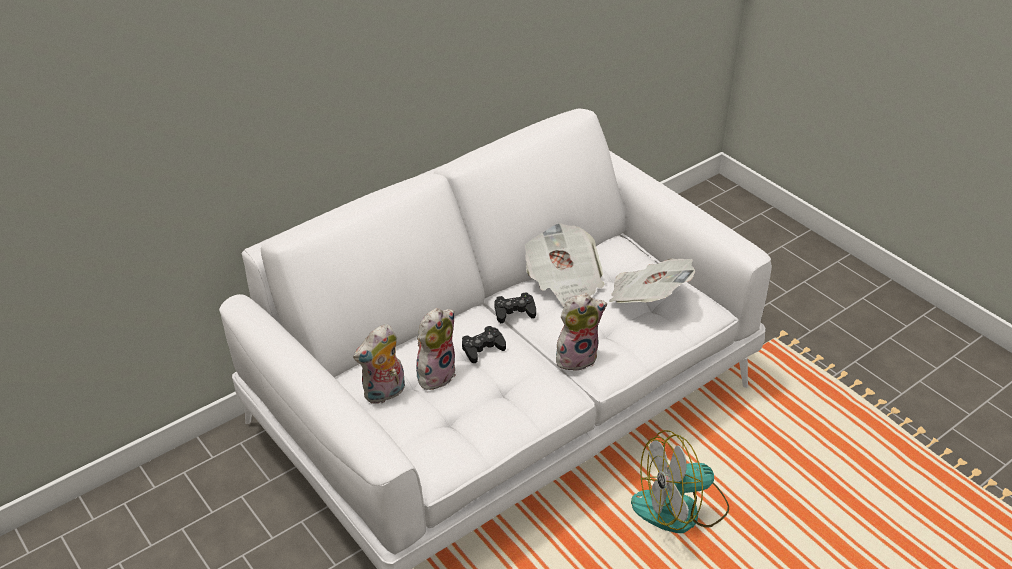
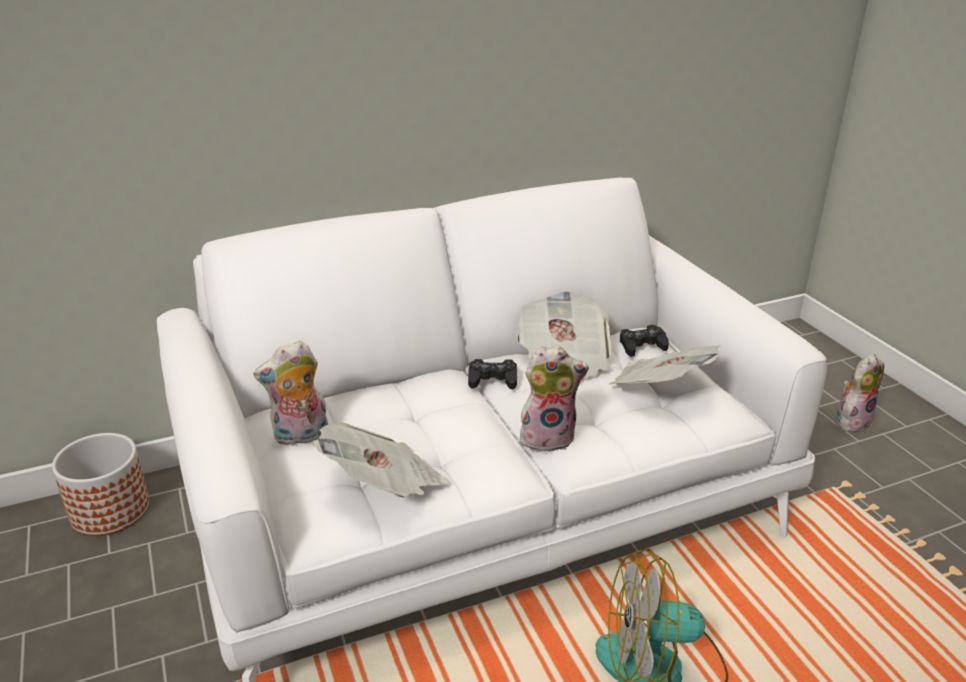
camera: 15 degrees right, 10 degrees down
(190, 475) = (111, 510): none -> planter
(435, 373) = (370, 426): plush toy -> plush toy (852, 421)
(472, 424) = (384, 486): none -> newspaper
(482, 348) = (437, 409): black game controller -> black game controller (642, 346)

